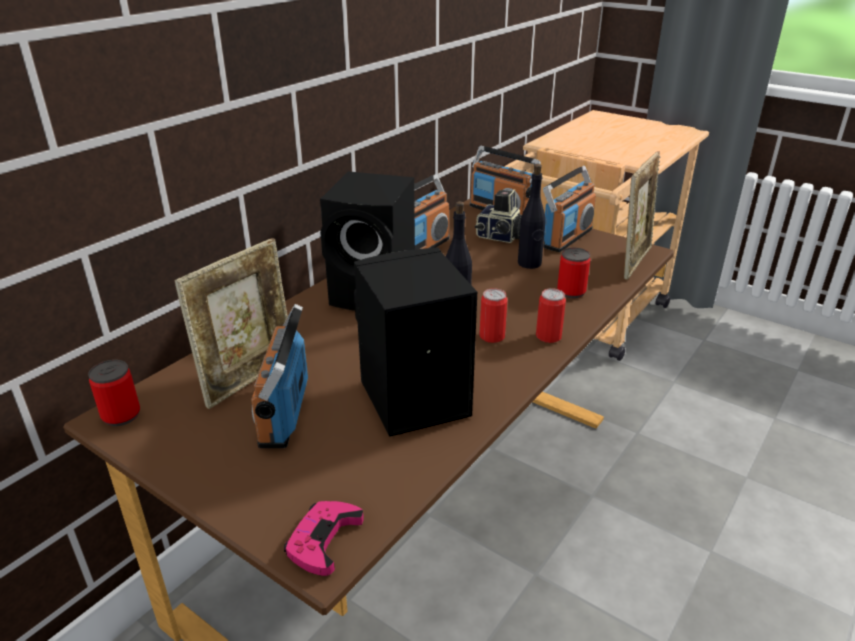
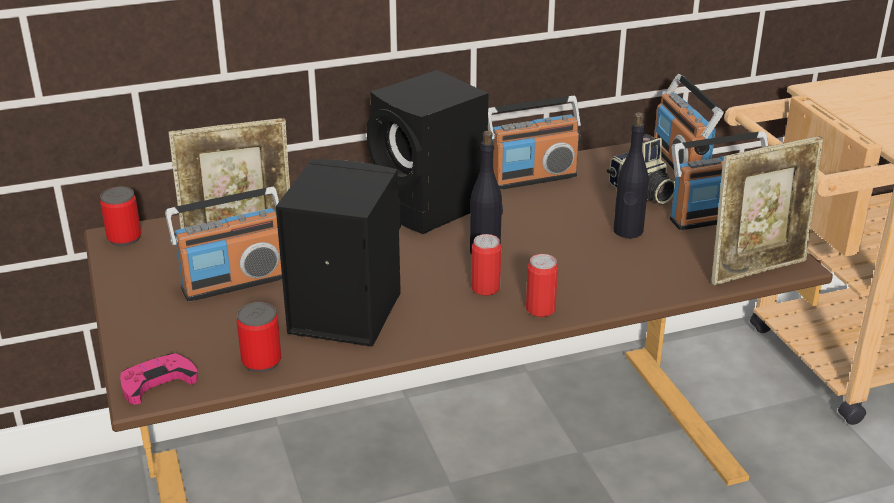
camera: 35 degrees right, 0 degrees up
(284, 413) = (233, 283): radio -> radio turned 150 degrees counterclockwise
(571, 292) = (630, 276): can -> can (261, 361)

